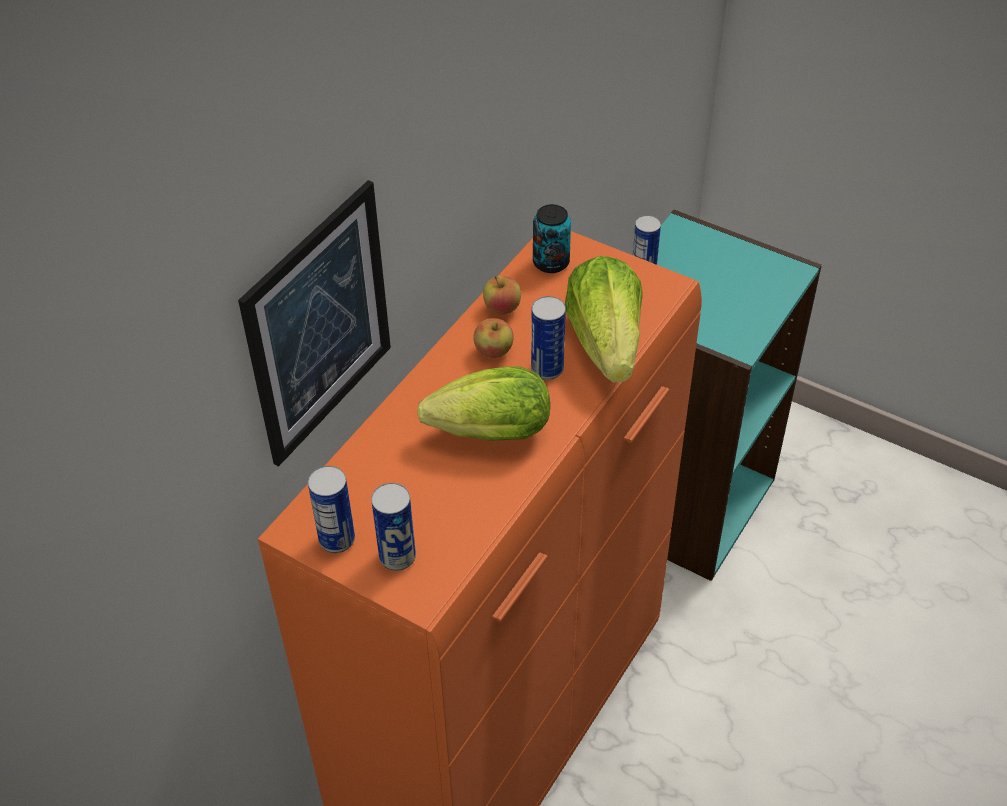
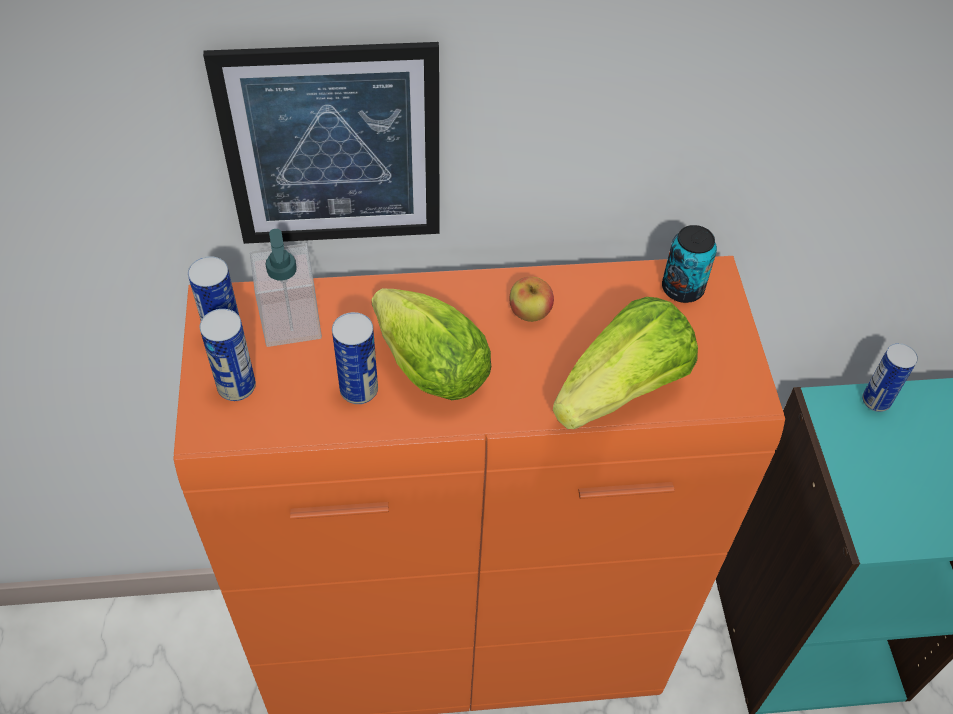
camera: 50 degrees right, 5 degrees up
(366, 491) = (291, 322): none -> soap dispenser
(502, 308) = (587, 288): apple -> none
(547, 369) = (546, 364): can -> can (359, 390)

